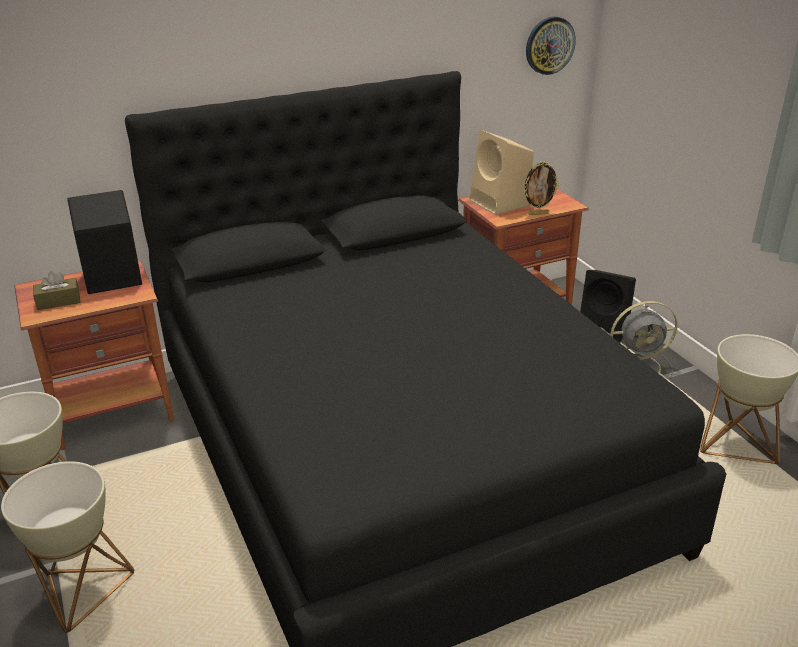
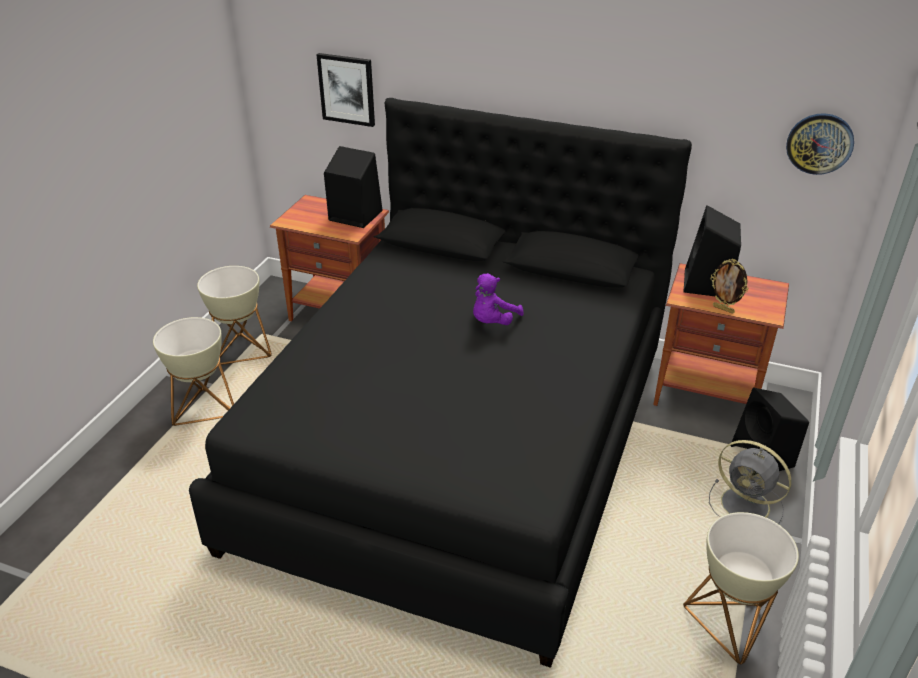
camera: 45 degrees right, 5 degrees up
(57, 123) = (347, 89): none -> picture
(58, 301) = (308, 217): brown tissue box -> none
(403, 297) = (493, 322): none -> purple plush toy
(500, 203) = (707, 284): beige speaker -> black speaker

